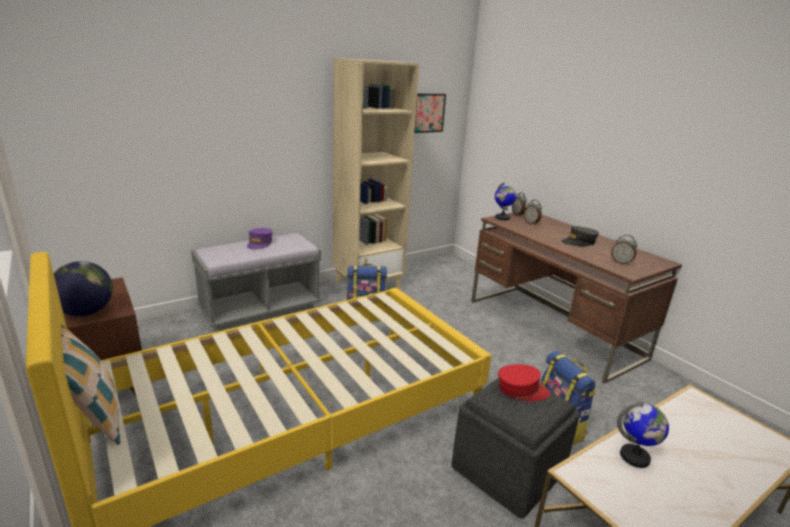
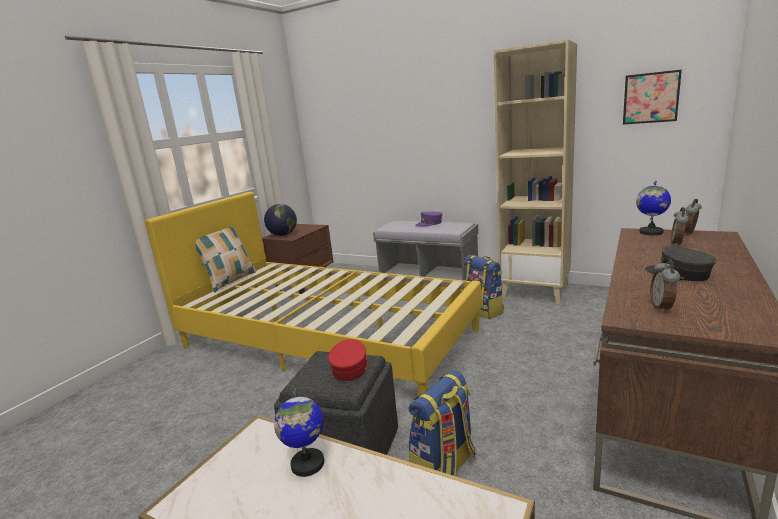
camera: 65 degrees right, 5 degrees down
(521, 390) = (350, 368): red cap -> red cap turned 150 degrees counterclockwise

